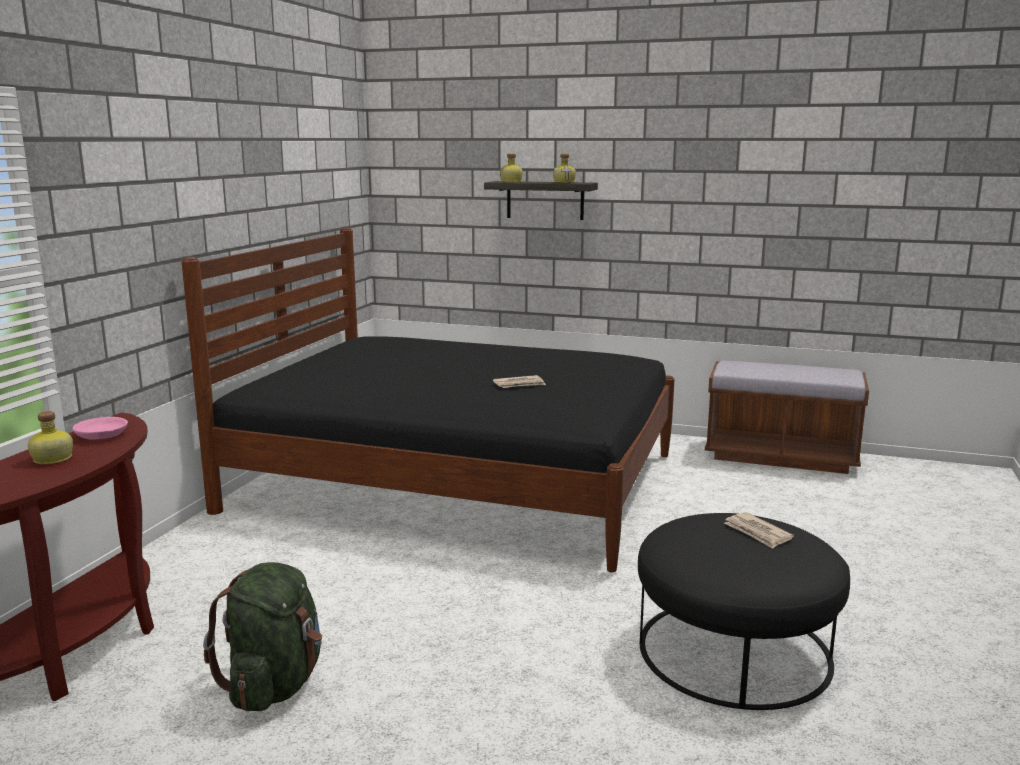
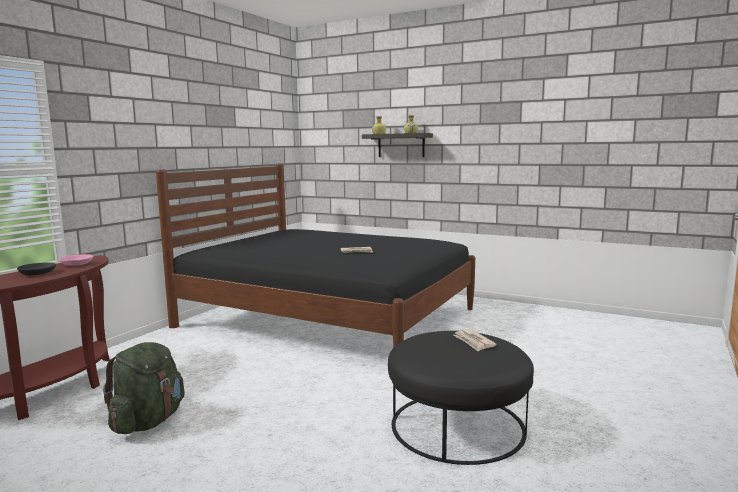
camera: 10 degrees right, 5 degrees down
(51, 459) = (37, 273): bottle -> black bowl
(780, 456) = (551, 313): brown bench -> none

